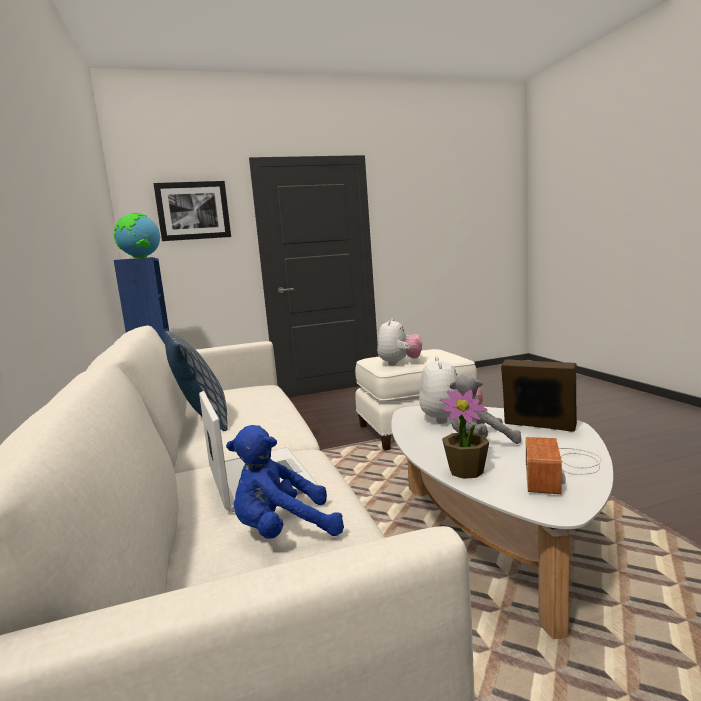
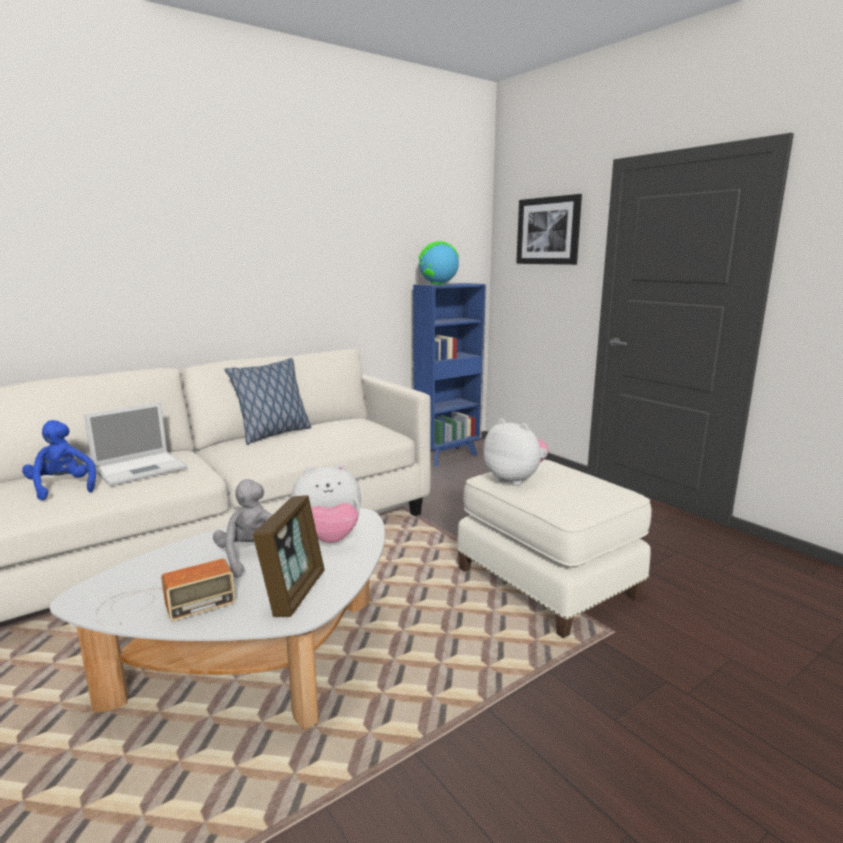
camera: 70 degrees right, 5 degrees up
(399, 363) = (515, 479): plush toy -> plush toy turned 135 degrees counterclockwise
(466, 471) = (180, 554): potted plant -> none
(563, 469) = (162, 604): radio -> radio turned 150 degrees clockwise

